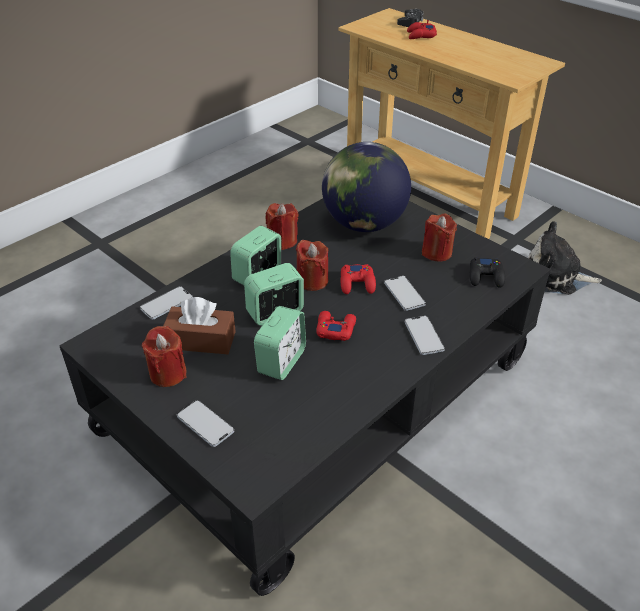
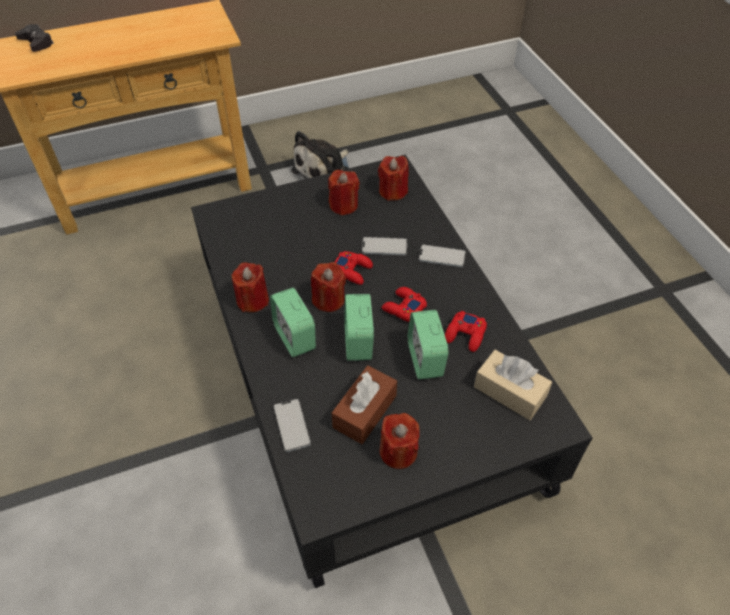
camera: 65 degrees left, 10 degrees up
(205, 424) = (477, 439): phone -> none
(276, 434) = (509, 392): none -> beige tissue box
(281, 361) = (425, 359): alarm clock -> alarm clock turned 150 degrees counterclockwise
(363, 224) = (269, 233): globe -> none
(420, 35) = (75, 48): red game controller -> red game controller (465, 334)
(486, 276) = (393, 191): black game controller -> red candle

